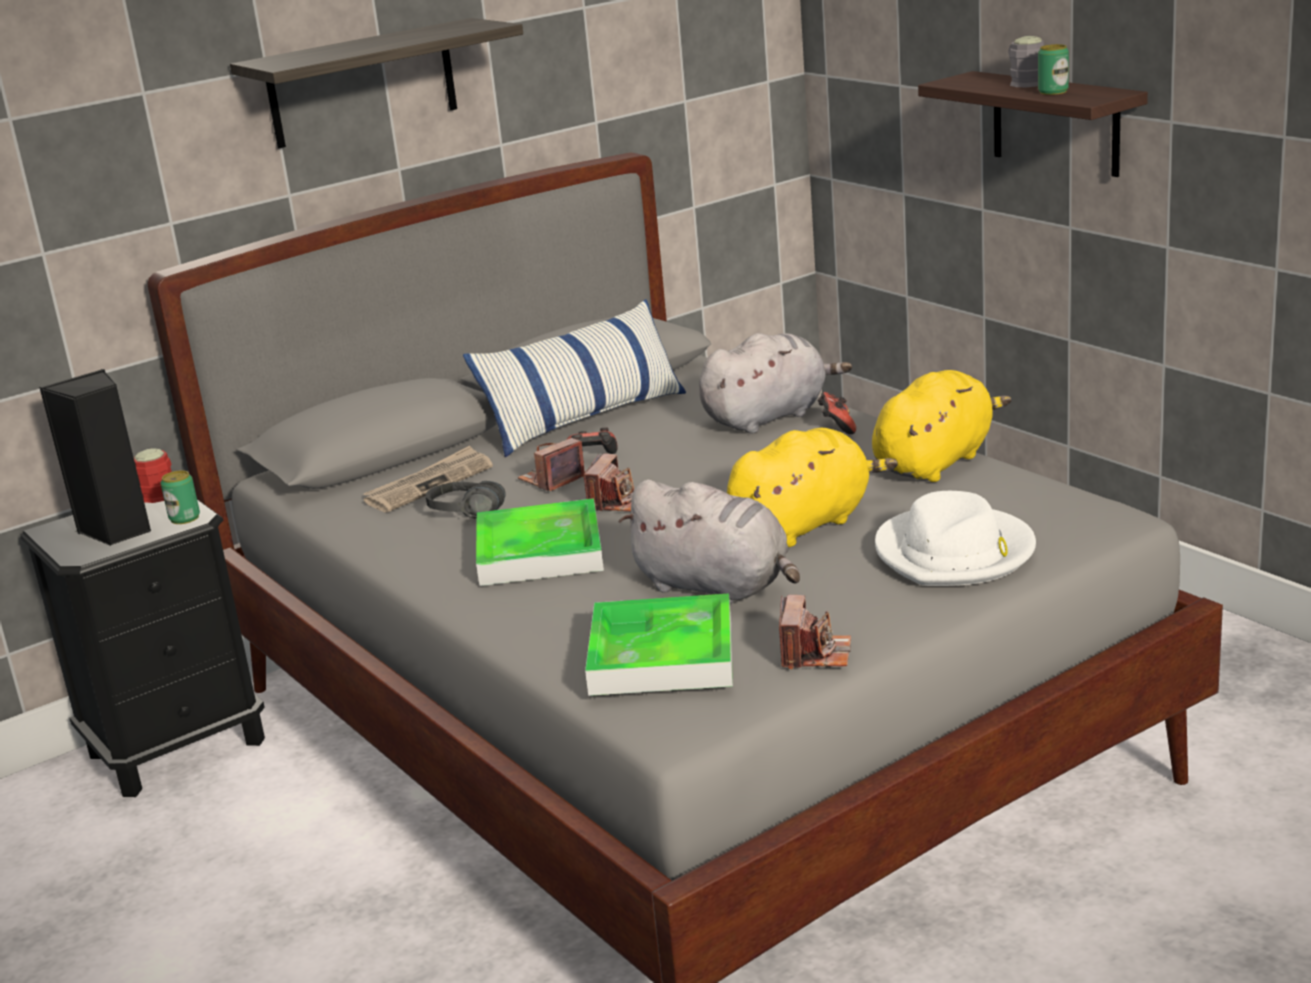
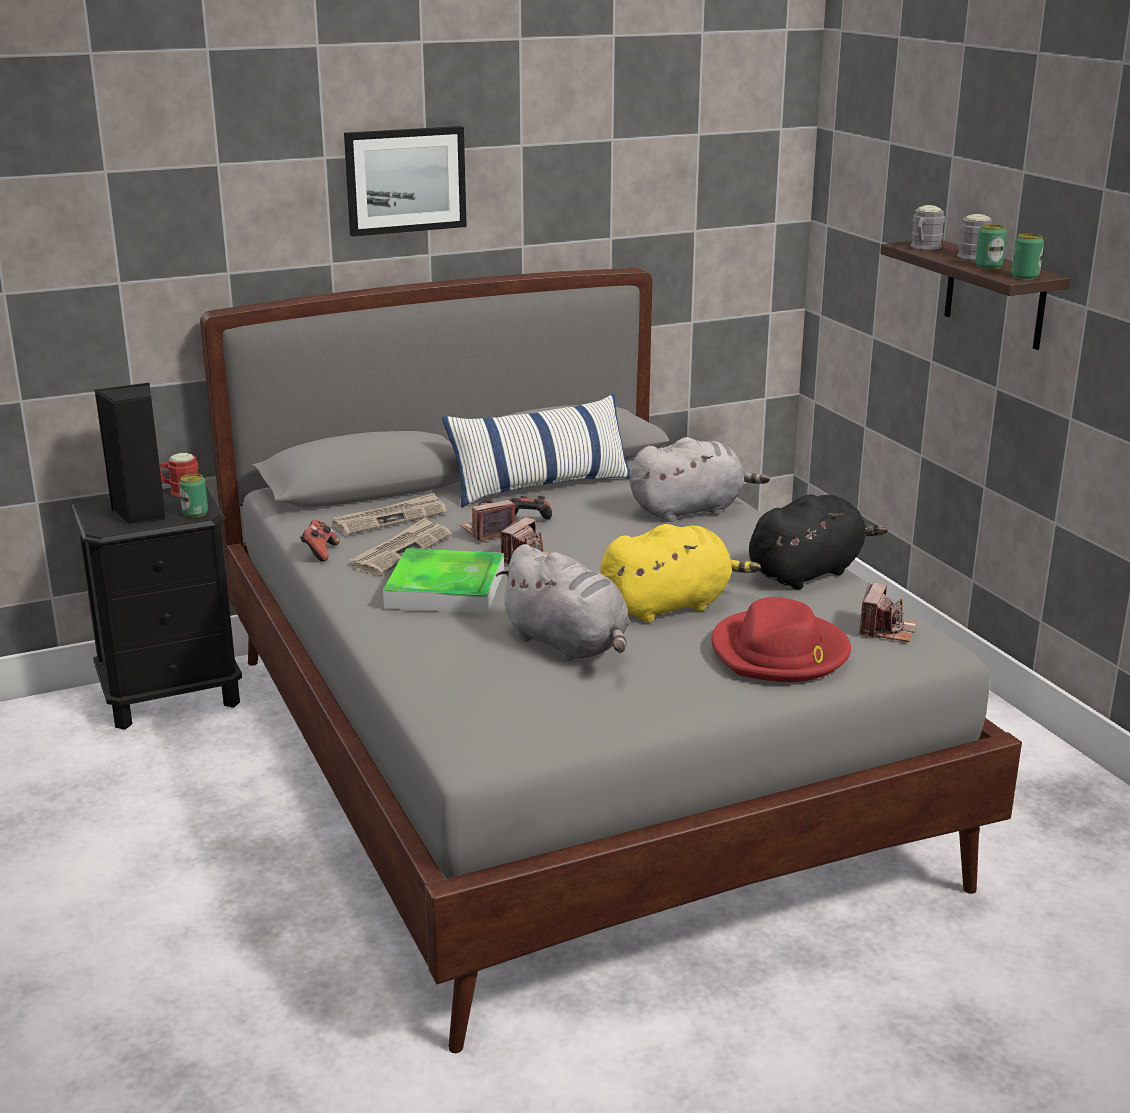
camera: 10 degrees right, 0 degrees up
(362, 84) = (405, 180): shelf -> picture
(462, 518) = (401, 551): black headphones -> newspaper
(662, 655) = (493, 692): tray -> none
(814, 653) = (618, 715): camera -> camera (886, 630)
(837, 427) = (741, 528): game controller -> game controller (320, 553)
(936, 462) = (808, 572): yellow plush toy -> black plush toy
(955, 553) = (780, 653): white hat -> red hat
(967, 82) = (924, 247): none -> grey mug
(1100, 97) = (1025, 276): none -> can

